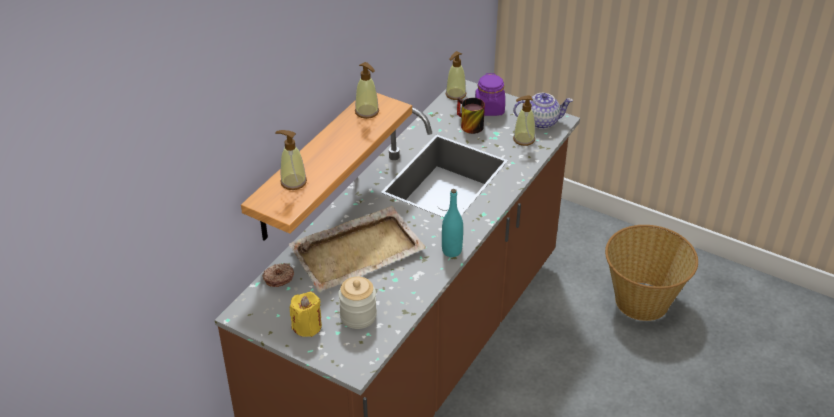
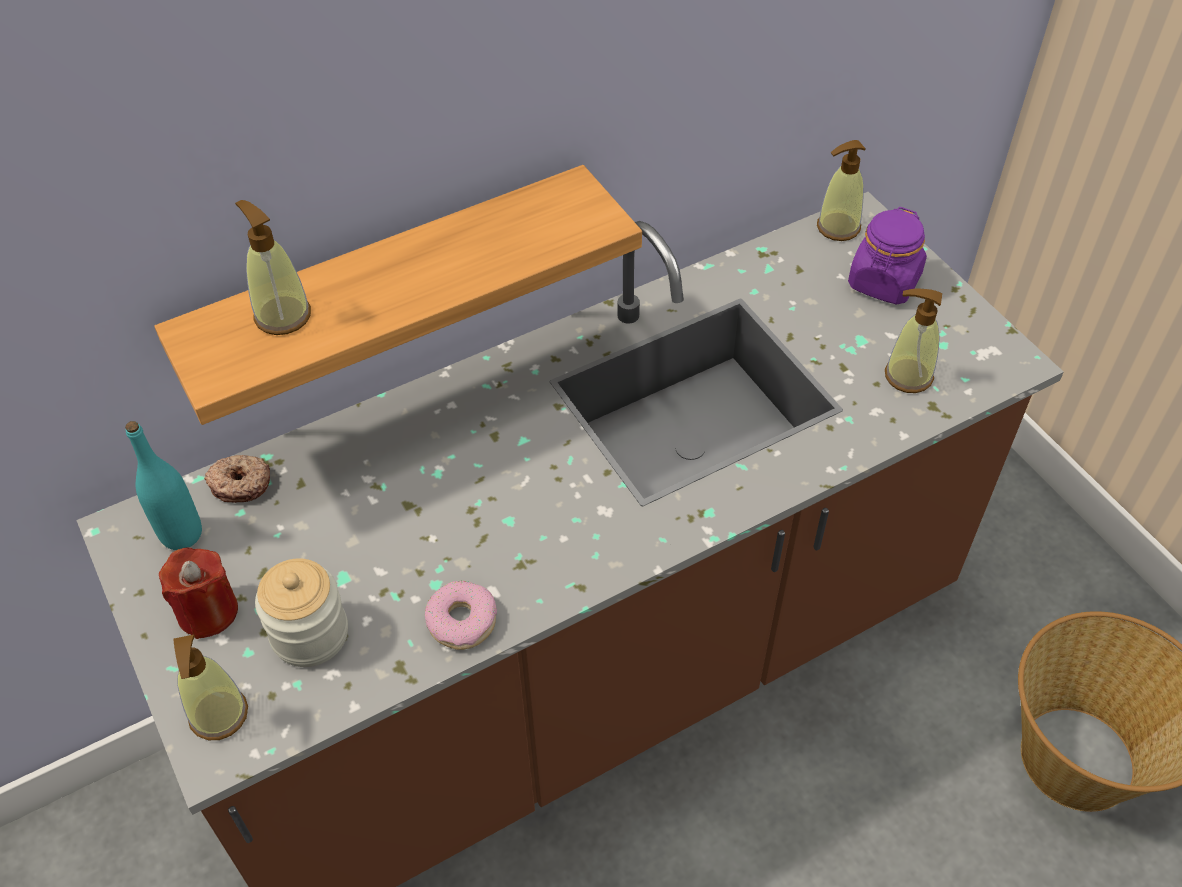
camera: 30 degrees right, 10 degrees up
(307, 326) = (208, 611): yellow candle -> red candle
(358, 251) = (417, 490): beige tray -> none
(367, 112) = (542, 214): soap dispenser -> soap dispenser (219, 715)
(417, 287) = (462, 621): none -> donut
(451, 251) = (586, 570): turquoise bottle -> turquoise bottle (181, 534)
(467, 125) = (815, 302): mug -> none
(541, 121) = (973, 349): teapot -> none

